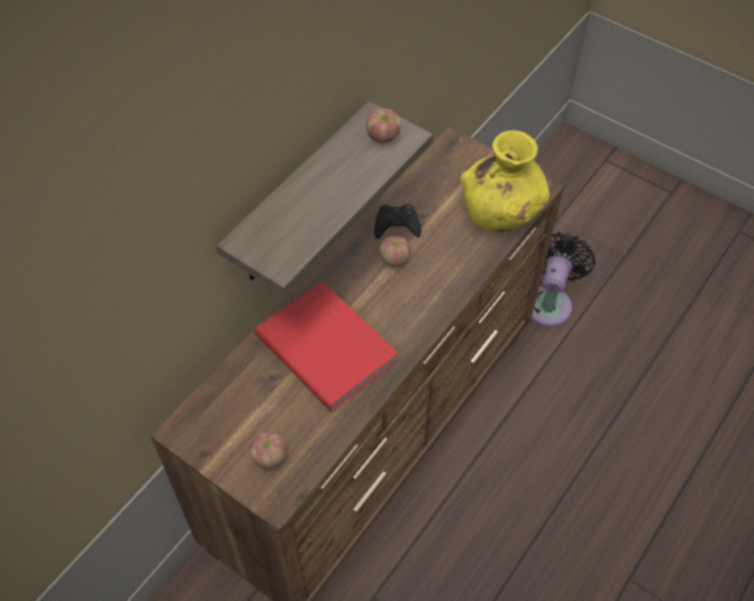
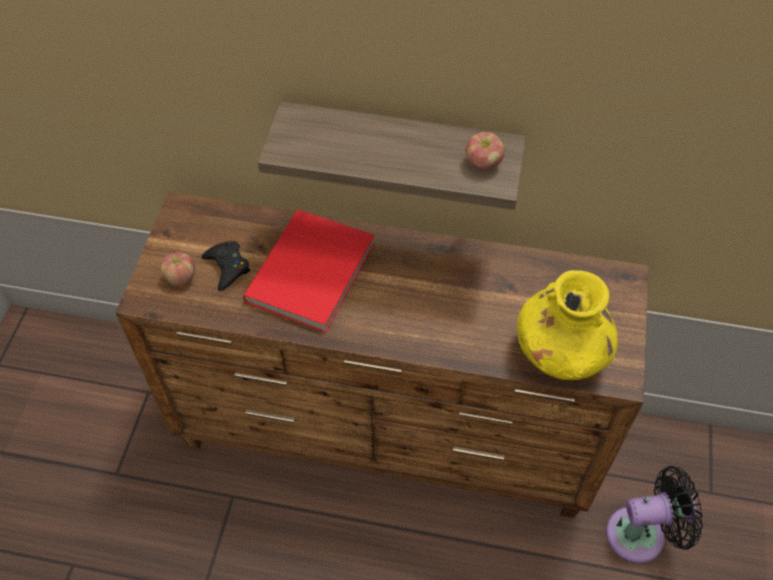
camera: 65 degrees right, 0 degrees up
(394, 260) = (441, 284): apple -> none
(397, 225) = (485, 270): black game controller -> black game controller (227, 267)

